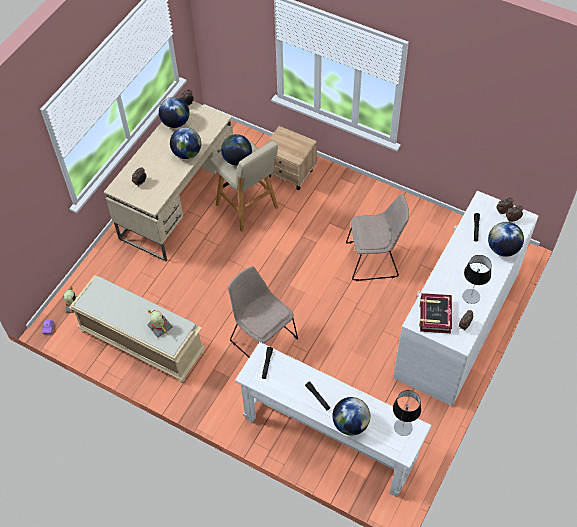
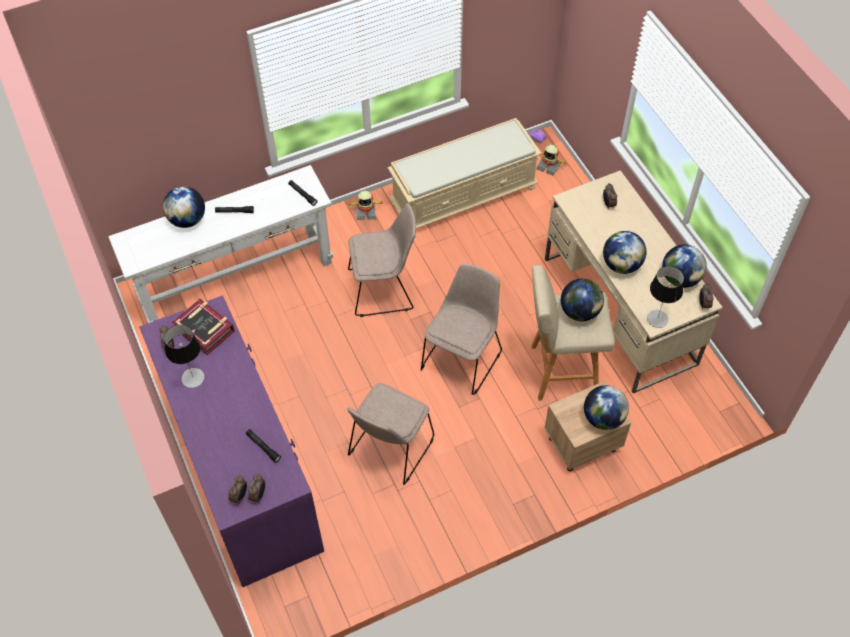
camera: 125 degrees right, 0 degrees up
(159, 327) = (434, 167): toy robot -> toy robot (366, 211)
(280, 261) = (462, 358): none -> beige chair
(403, 427) = (144, 254): table lamp -> table lamp (657, 318)
(457, 324) = (243, 471): white dresser -> purple dresser
(502, 248) = (214, 453): globe -> globe (603, 418)

